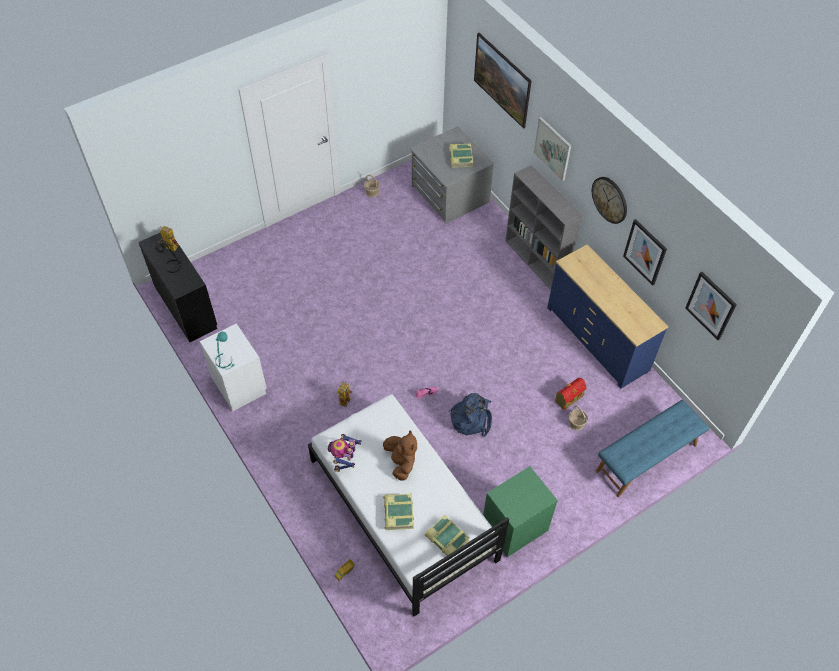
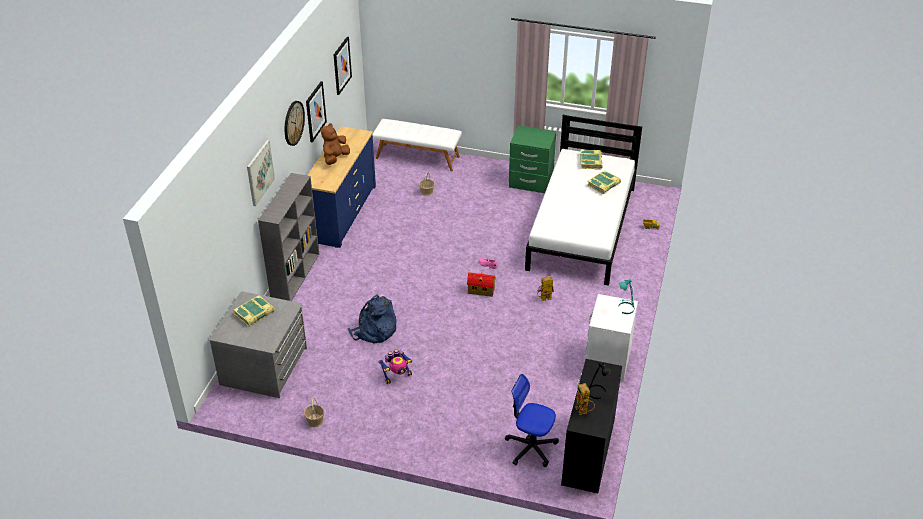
camera: 130 degrees left, 15 degrees down
(225, 280) = (531, 447): none -> office chair
(345, 459) = (603, 224): toy robot -> toy robot (397, 376)
(401, 462) = (571, 202): brown plush toy -> brown plush toy (335, 158)
(471, 418) = (480, 235): blue backpack -> blue backpack (374, 331)
(501, 91) = (219, 219): picture -> none
(568, 399) = (411, 203): toy house -> toy house (481, 291)
(646, 458) = (417, 157): blue bench -> white bench

